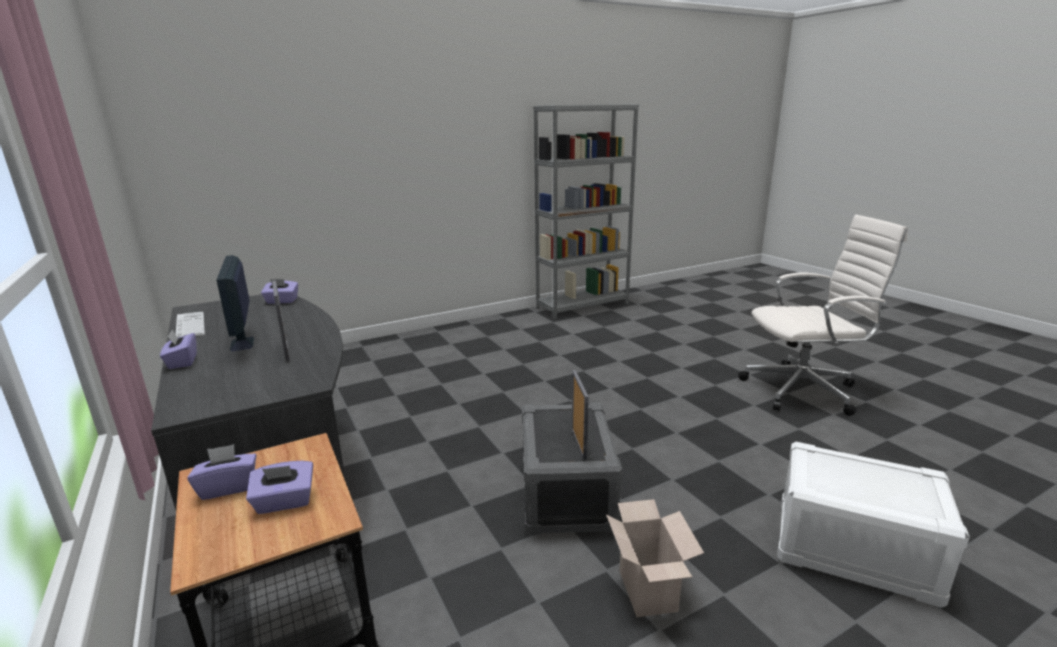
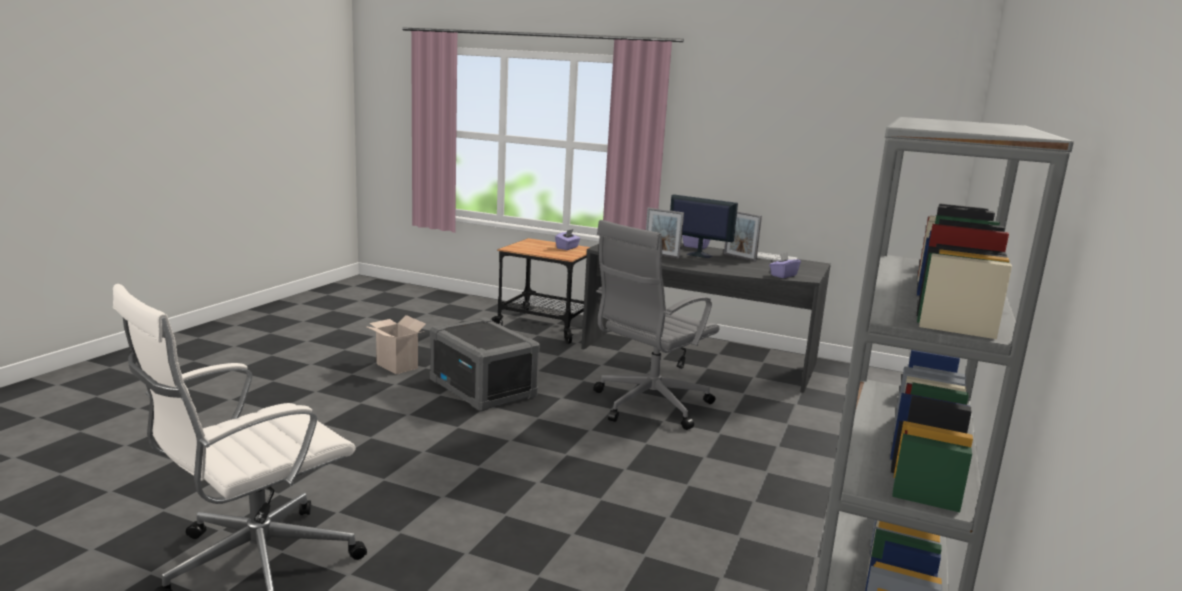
camera: 140 degrees right, 5 degrees down
(285, 502) = (537, 248): purple tissue box -> none
(444, 420) = (648, 405): none -> grey office chair
(579, 444) = (468, 331): picture frame -> picture frame (739, 257)
(852, 550) = (260, 407): white storage box -> none

